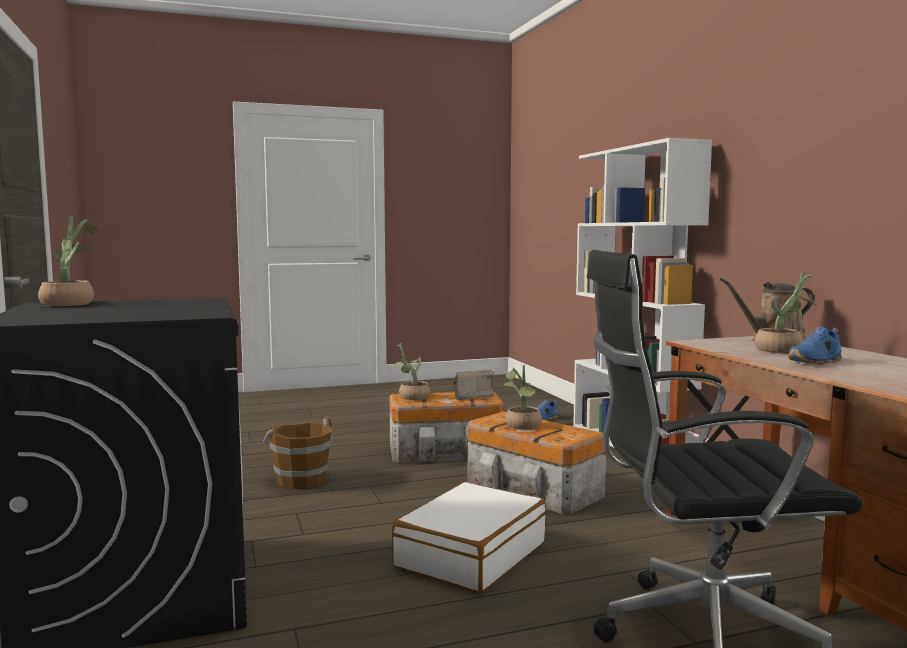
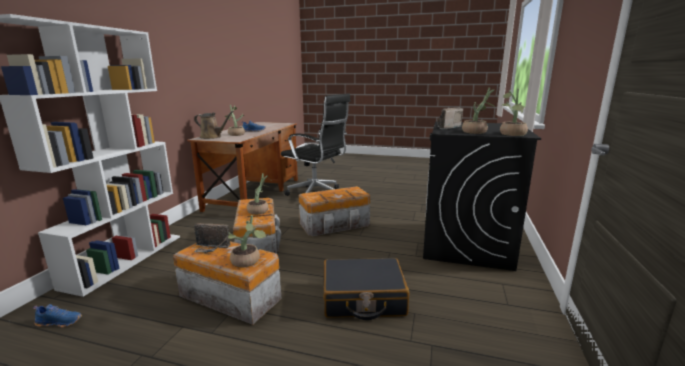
camera: 145 degrees left, 10 degrees up
(136, 303) = (477, 132): none -> potted plant
(200, 305) = (446, 127): none -> radio
(300, 480) = (363, 298): brown bucket -> black suitcase
(470, 555) = (336, 224): white suitcase -> storage box

